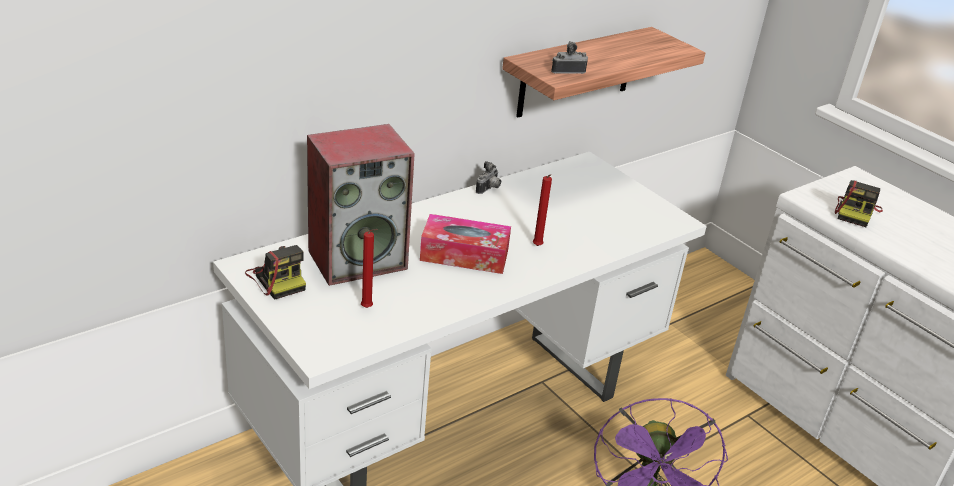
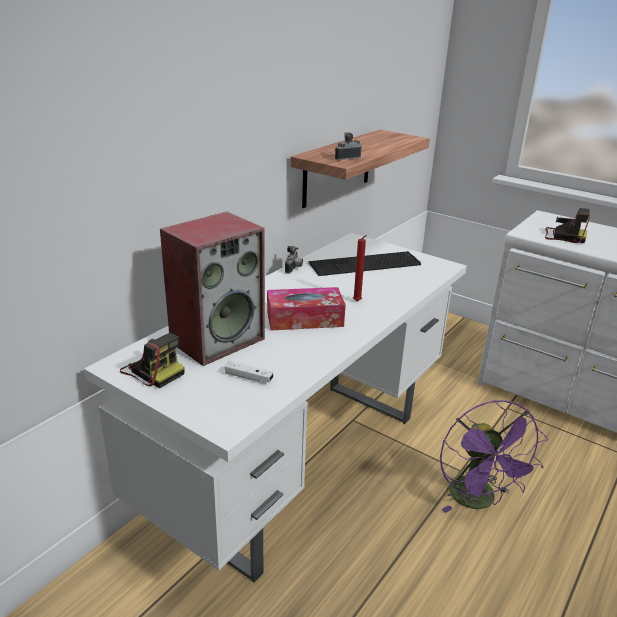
camera: 15 degrees left, 5 degrees down
(368, 308) = (249, 377): red candle -> white game controller
(580, 200) = (366, 264): none -> keyboard
(856, 212) = (563, 236): camera -> camera turned 75 degrees counterclockwise

